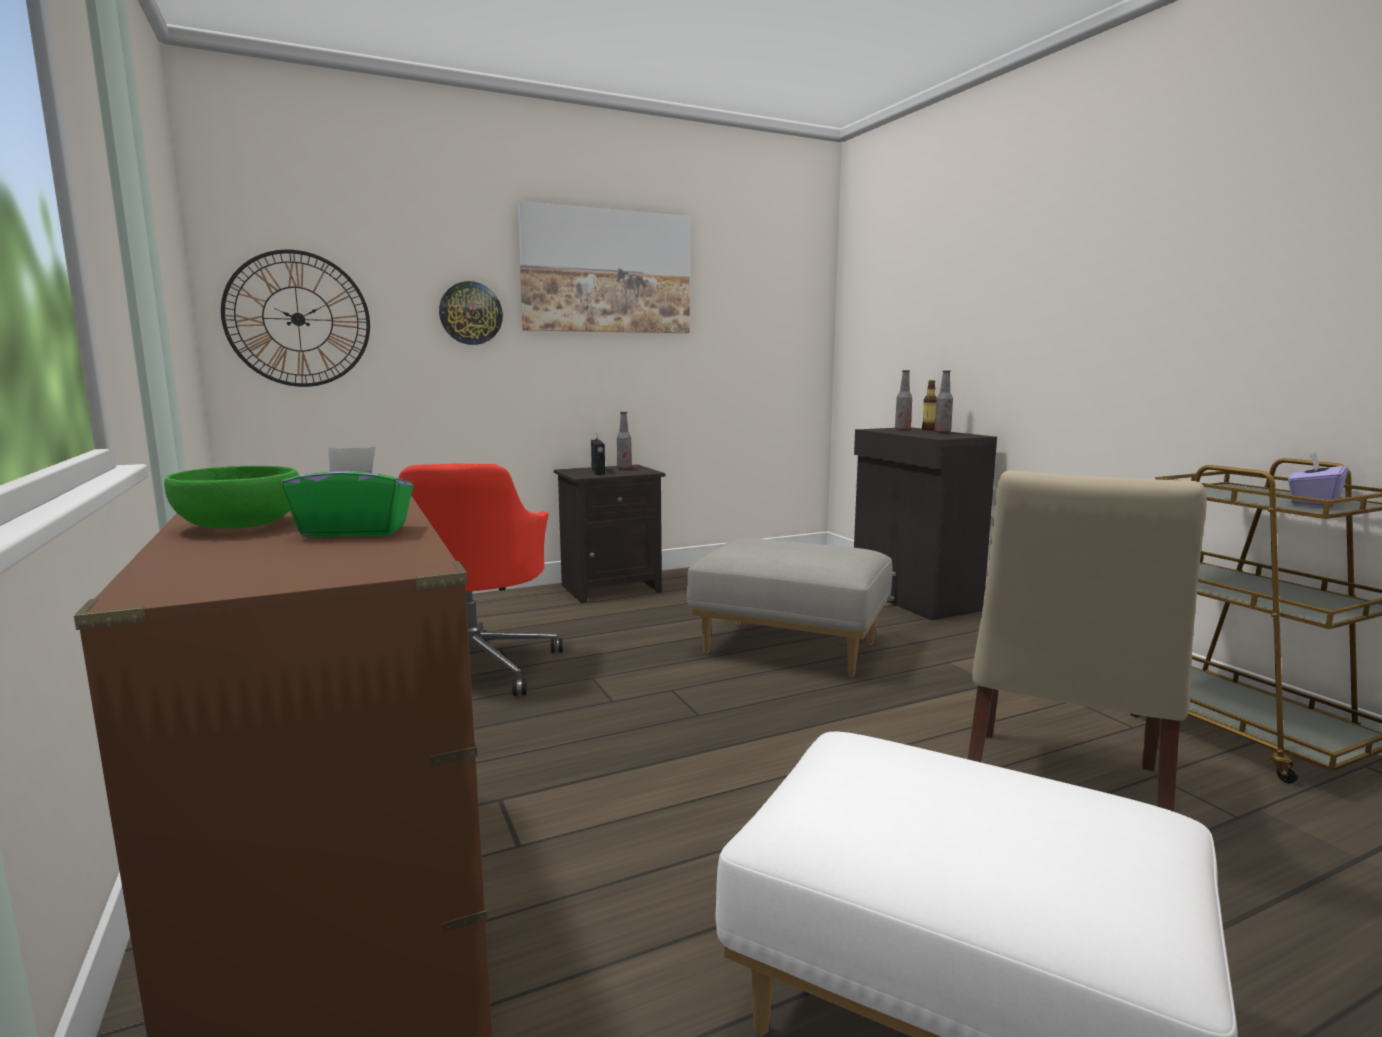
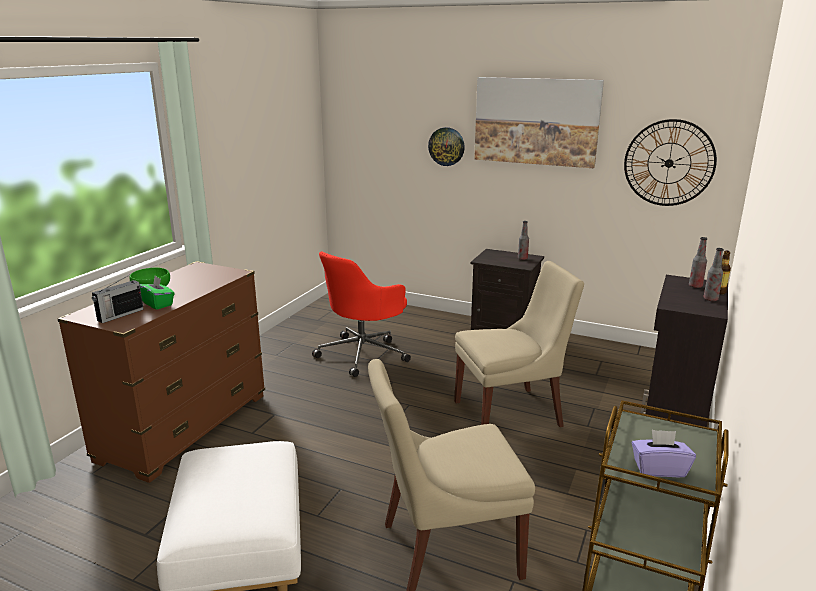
camera: 50 degrees right, 10 degrees up
(298, 319) = (362, 146): wall clock -> wall clock (669, 163)
(598, 471) = (499, 258): radio -> radio (119, 315)
(791, 647) = (511, 413): grey ottoman -> beige chair

